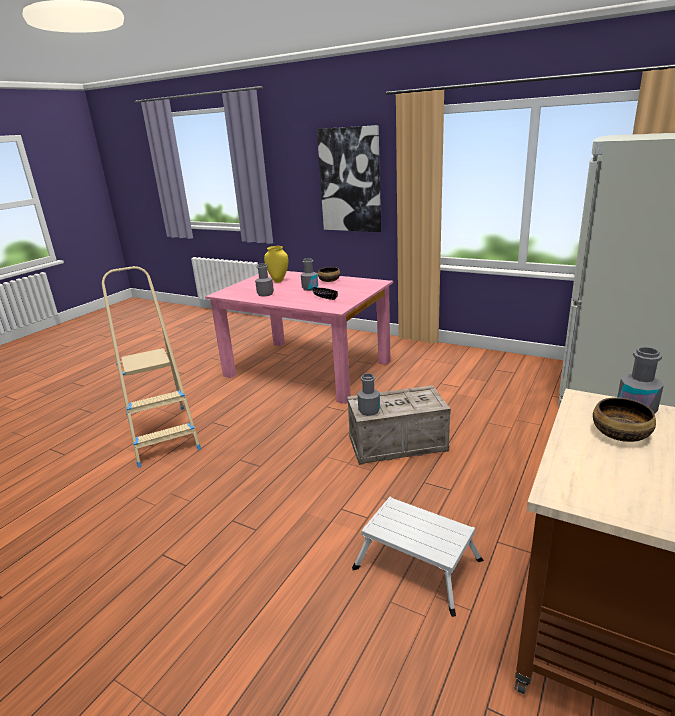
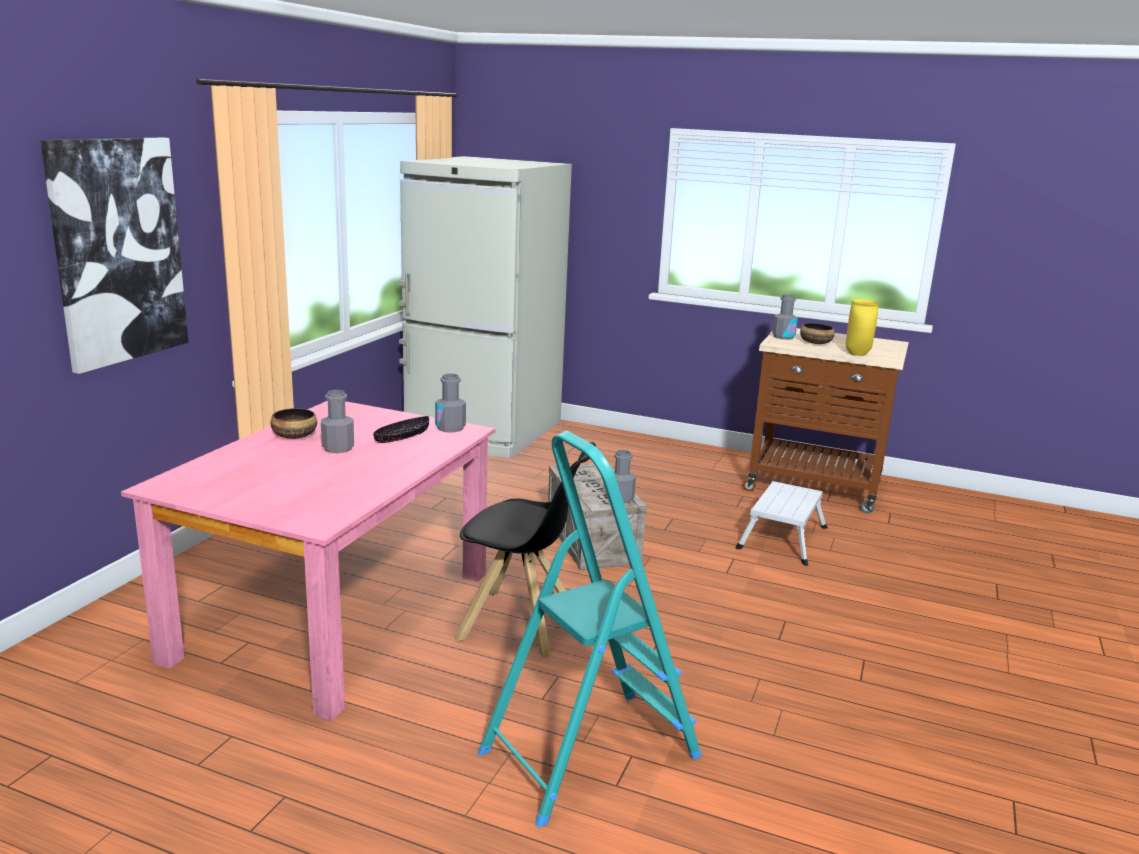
camera: 100 degrees left, 5 degrees down
(162, 435) = (592, 753): beige step ladder -> turquoise step ladder
(265, 294) = (352, 481): grey bottle -> grey bottle (450, 428)
(278, 281) = (256, 475): yellow vase -> yellow vase (856, 354)
(285, 416) = (521, 623): none -> black chair

